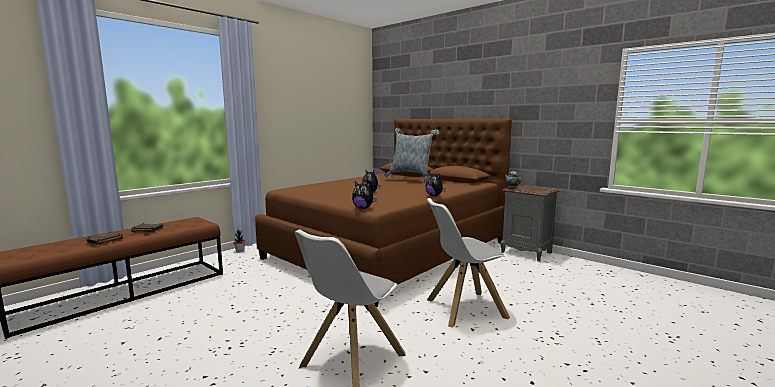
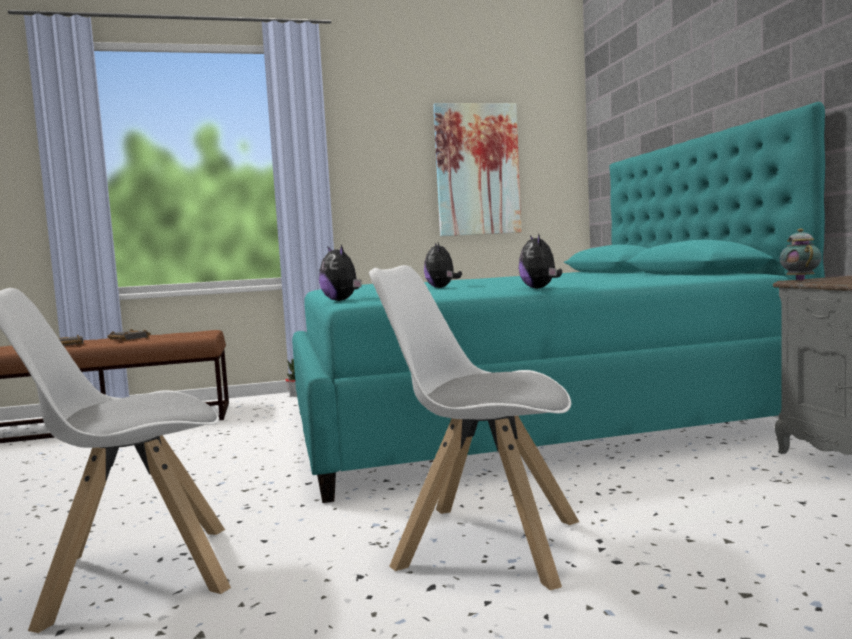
camera: 35 degrees right, 5 degrees down
(327, 115) = (477, 170): none -> picture
(389, 250) = (520, 418): brown bed -> turquoise bed
(411, 180) = (585, 276): pillow -> none

